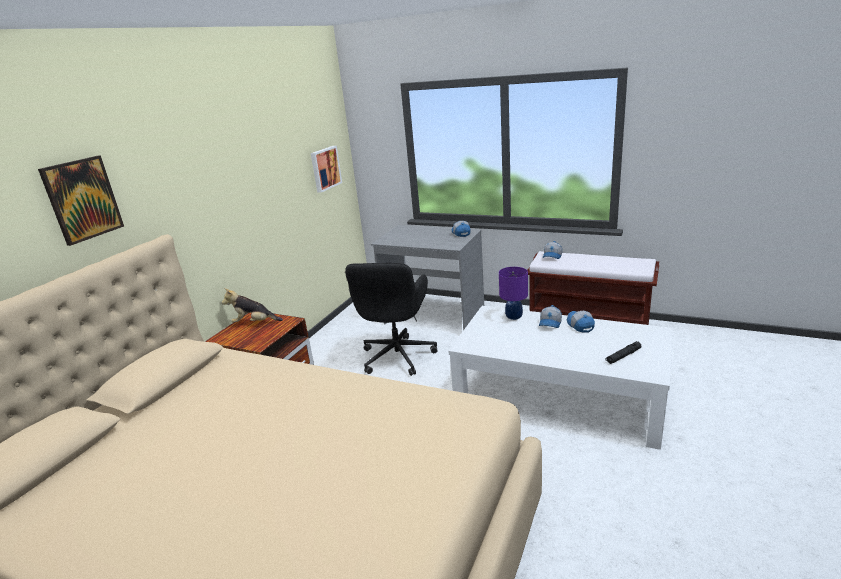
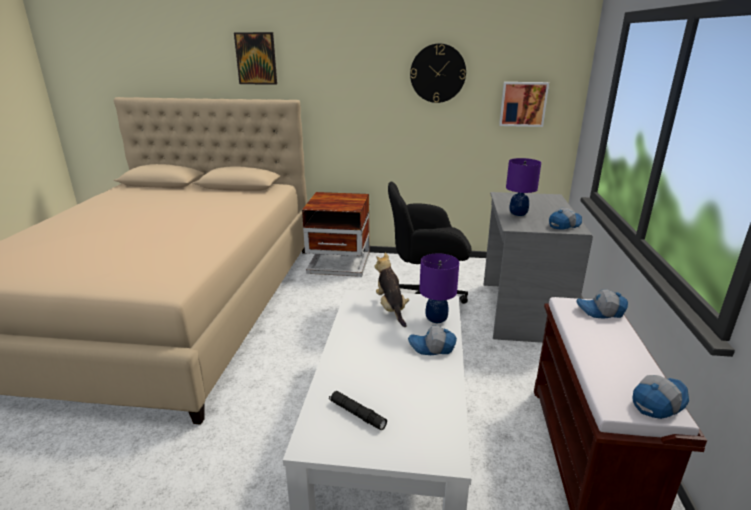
camera: 70 degrees right, 0 degrees up
(254, 323) = (347, 198): plush toy -> plush toy (391, 308)
(269, 159) = (437, 73): none -> wall clock
(430, 241) = (519, 214): none -> purple table lamp
(579, 325) = (435, 372): cap -> cap (657, 402)

